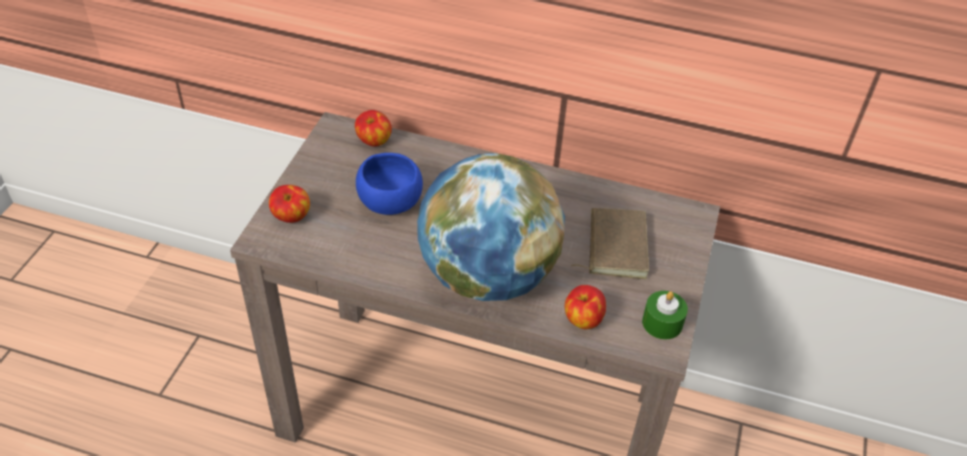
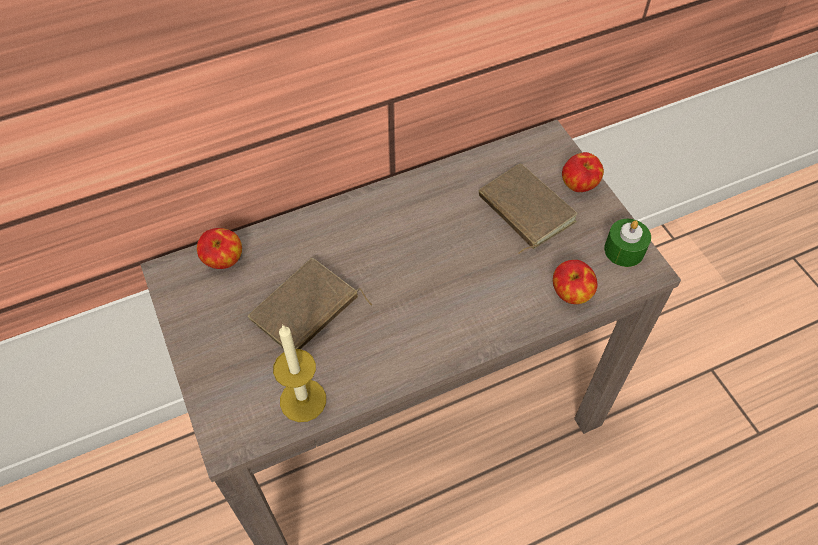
camera: 40 degrees left, 10 degrees up
(291, 217) = (232, 396): apple -> apple (579, 185)
(328, 250) = (303, 400): none -> candle
(389, 204) = (306, 311): blue bowl -> brown book
(487, 276) = (461, 314): globe -> none

